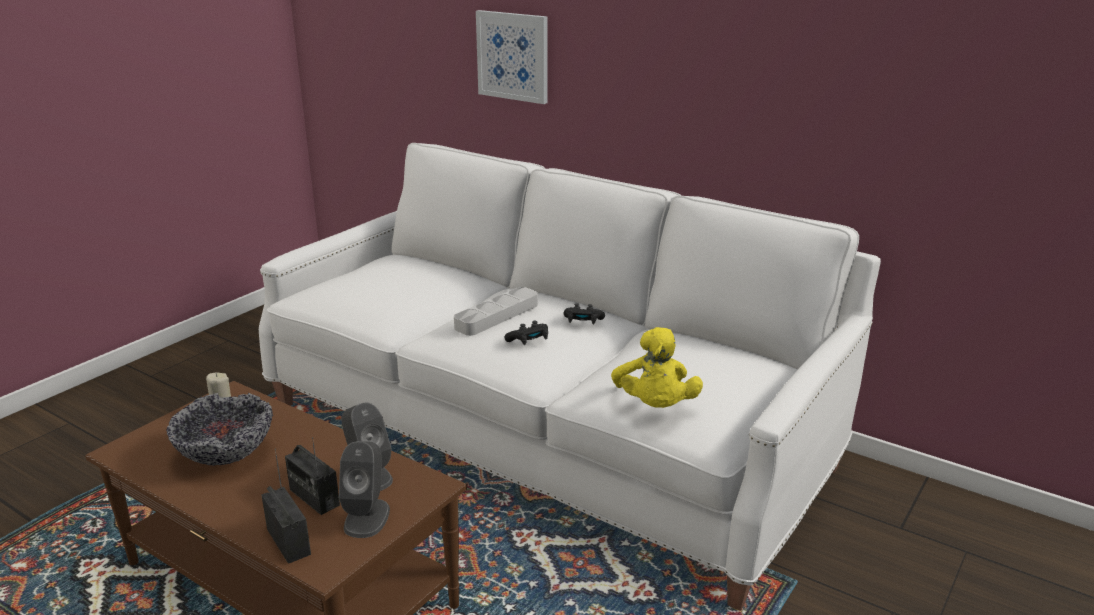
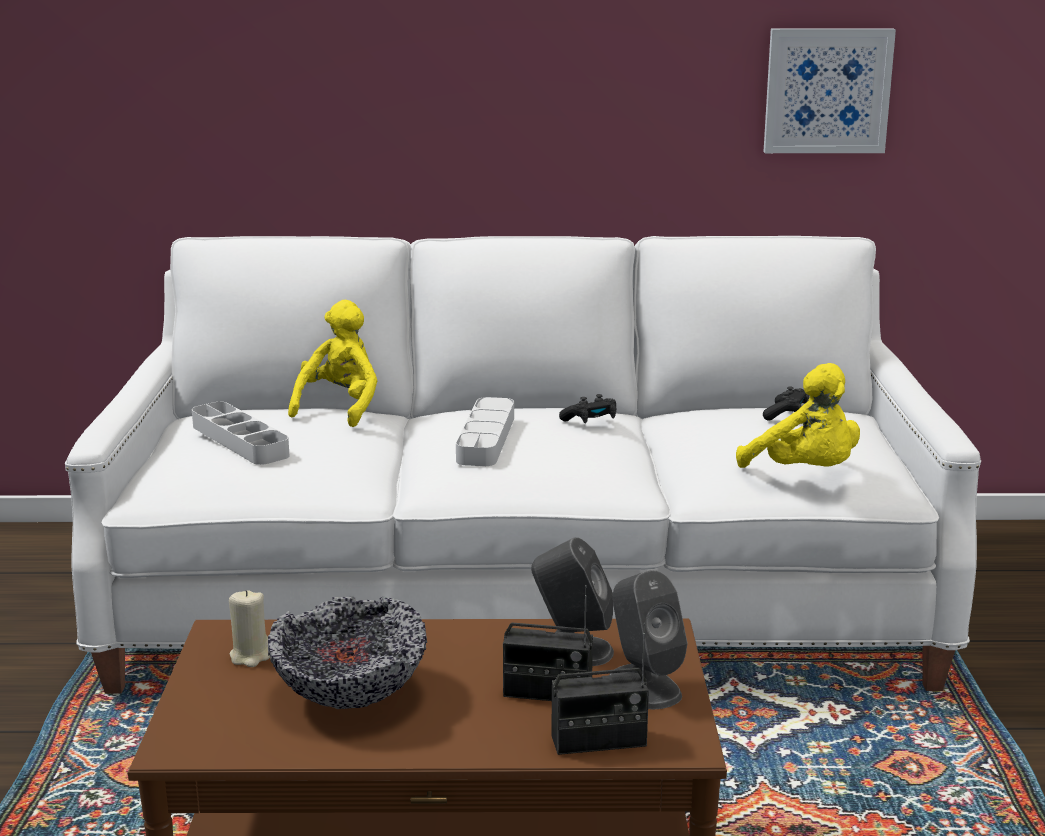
camera: 35 degrees left, 5 degrees down
(289, 541) = (598, 741): radio -> radio turned 150 degrees clockwise
(373, 278) = (240, 440): none -> grey tray
(460, 271) = (340, 408): none -> yellow plush toy
(513, 56) = (325, 89): picture -> picture (827, 91)
(529, 341) = (570, 452): black game controller -> black game controller (786, 414)

